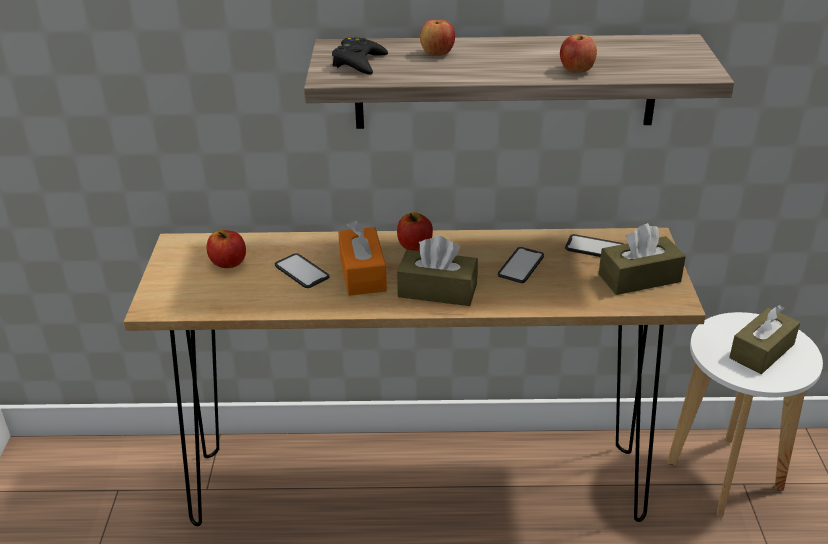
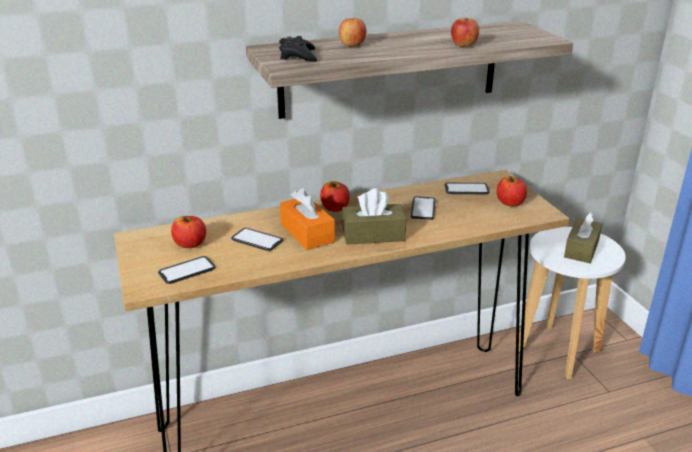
camera: 20 degrees left, 5 degrees down
(206, 295) = (187, 271): none -> phone
(639, 278) = (510, 203): brown tissue box -> apple

